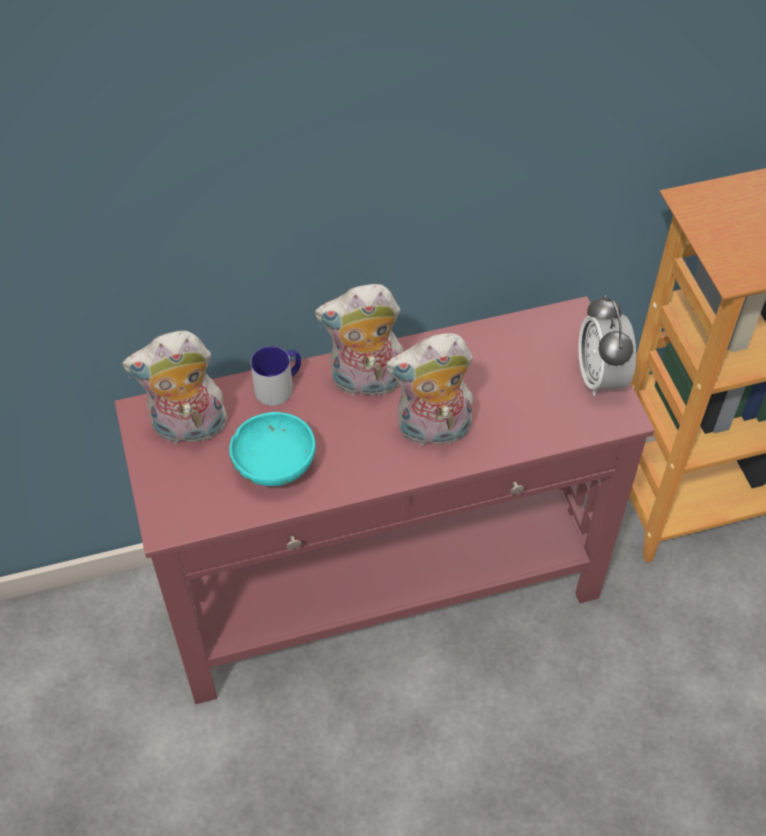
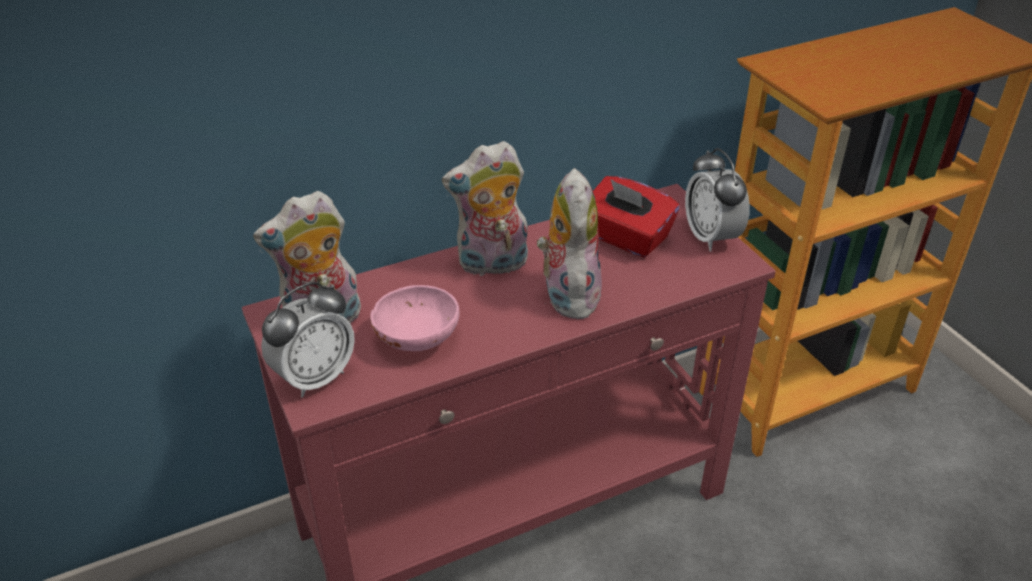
camera: 10 degrees left, 15 degrees down
(172, 496) = (314, 378): none -> alarm clock
(274, 464) = (416, 338): turquoise bowl -> pink bowl
(279, 386) = (408, 276): mug -> none
(432, 431) = (567, 294): plush toy -> plush toy turned 105 degrees clockwise
(510, 365) = (625, 238): none -> red tissue box

